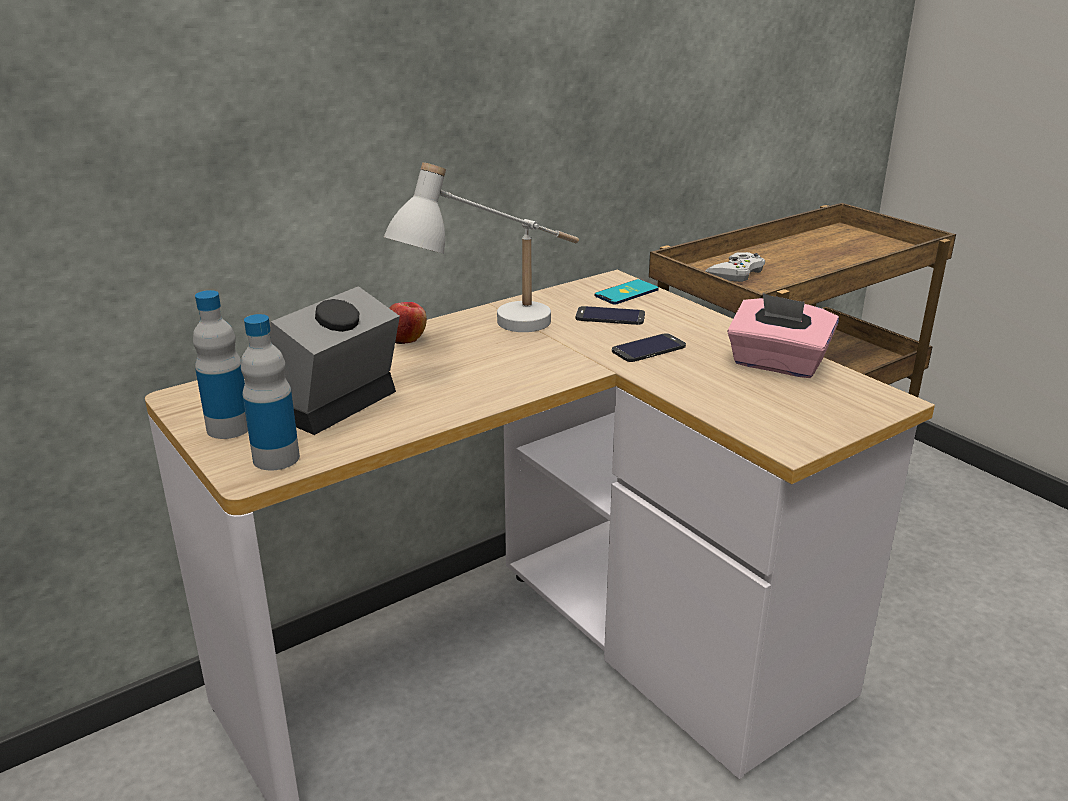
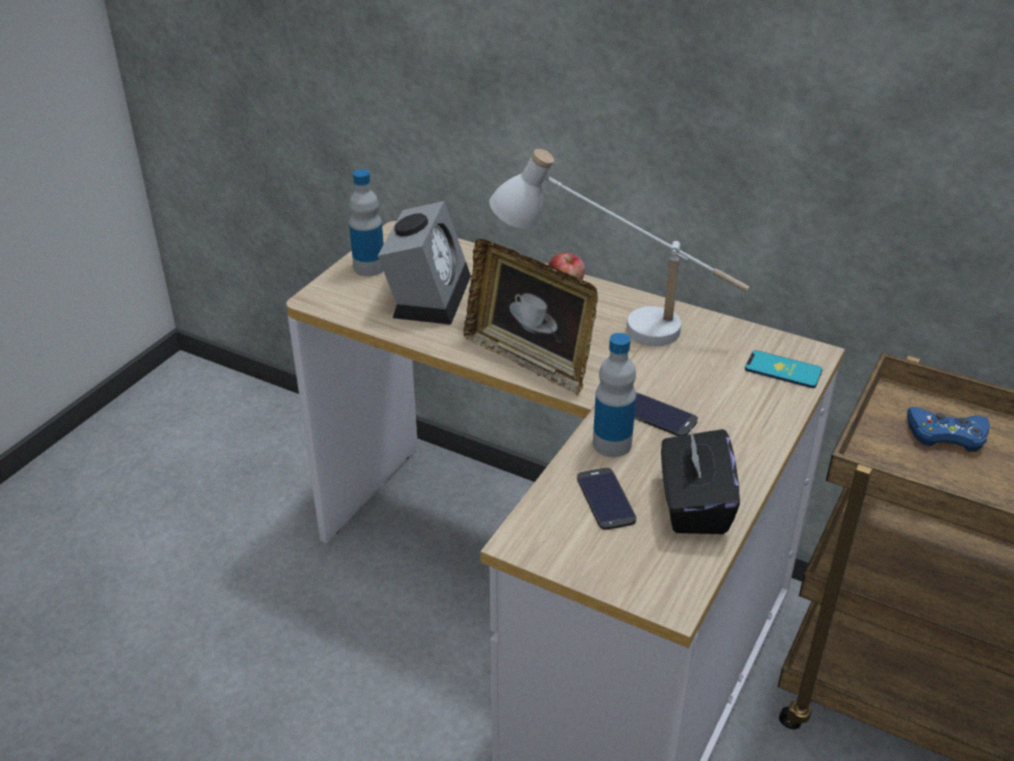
camera: 65 degrees right, 10 degrees up
(276, 458) = (342, 300): bottle -> bottle (612, 444)
(332, 405) = (428, 294): alarm clock -> alarm clock turned 90 degrees clockwise
(513, 381) = (529, 360): none -> picture frame
(610, 316) = (712, 375): phone -> phone (606, 499)
(736, 273) = (946, 435): white game controller -> blue game controller
(777, 364) = (693, 505): pink tissue box -> black tissue box

